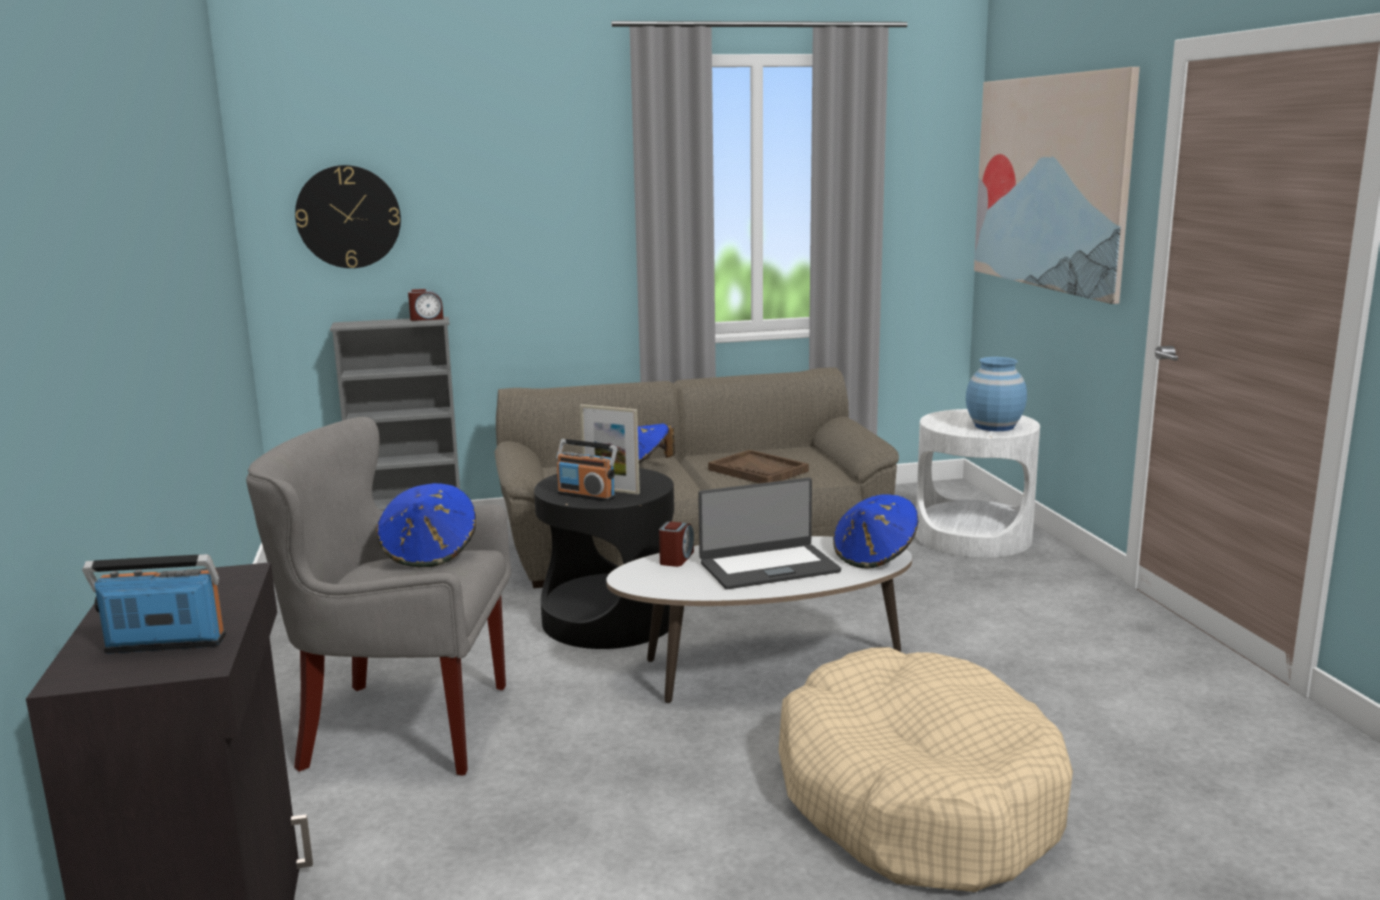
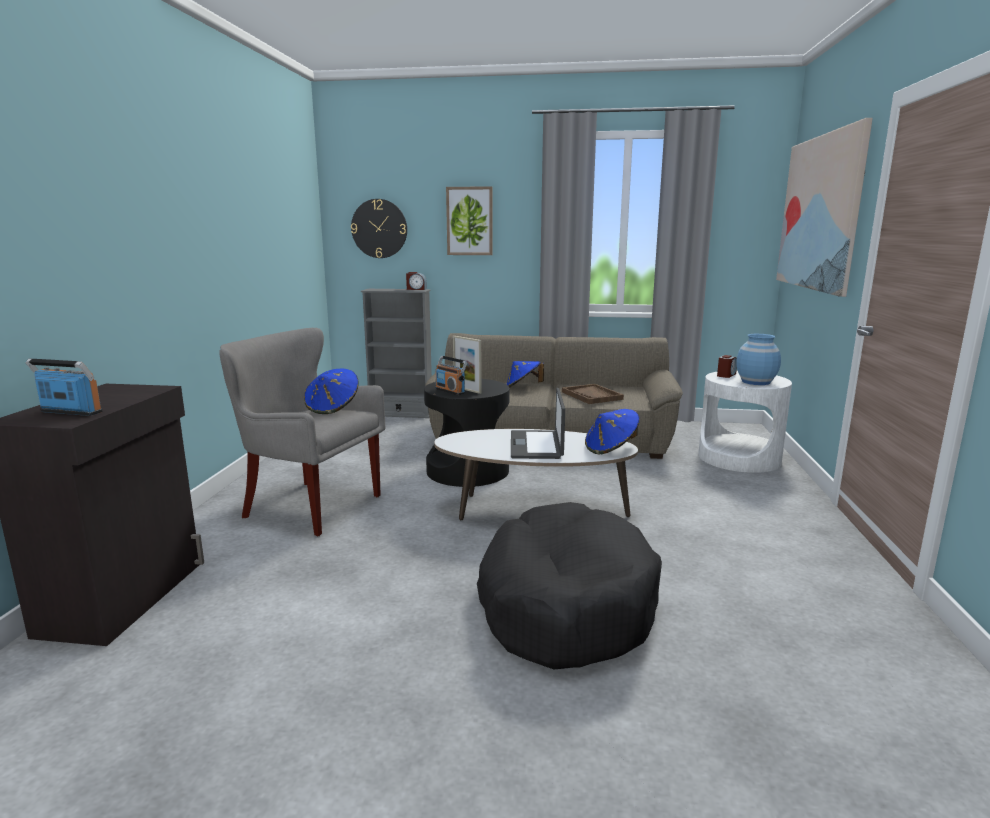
camera: 20 degrees right, 0 degrees up
(511, 199) = (469, 221): none -> picture
(676, 558) = (487, 433): alarm clock -> alarm clock (726, 375)
(768, 567) = (537, 445): laptop -> laptop turned 90 degrees clockwise
(916, 798) = (565, 604): beige dog bed -> black dog bed

